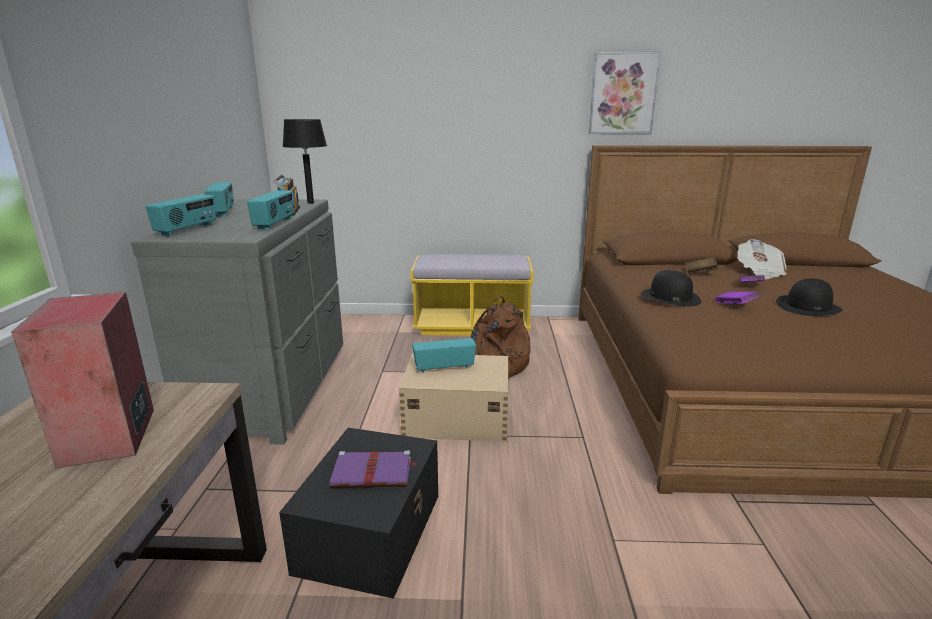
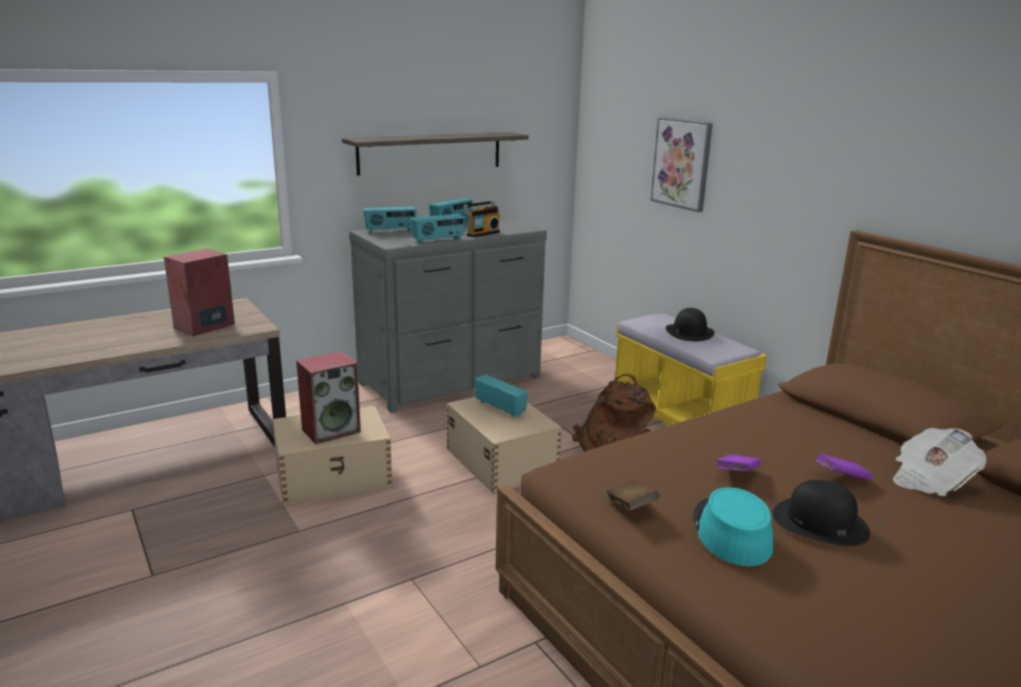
camera: 55 degrees right, 0 degrees up
(174, 128) = (430, 152): none -> shelf
(311, 203) = (522, 230): black table lamp -> none
(372, 531) = (334, 477): black storage box -> beige storage box
(373, 473) = (331, 430): purple book -> speaker
(622, 94) = (910, 165): picture -> picture (682, 163)
(670, 297) = (703, 435): black hat -> black hat (689, 332)
(700, 273) = (839, 441): brown book -> brown book (630, 506)
(819, 330) = (730, 532): none -> turquoise hat

